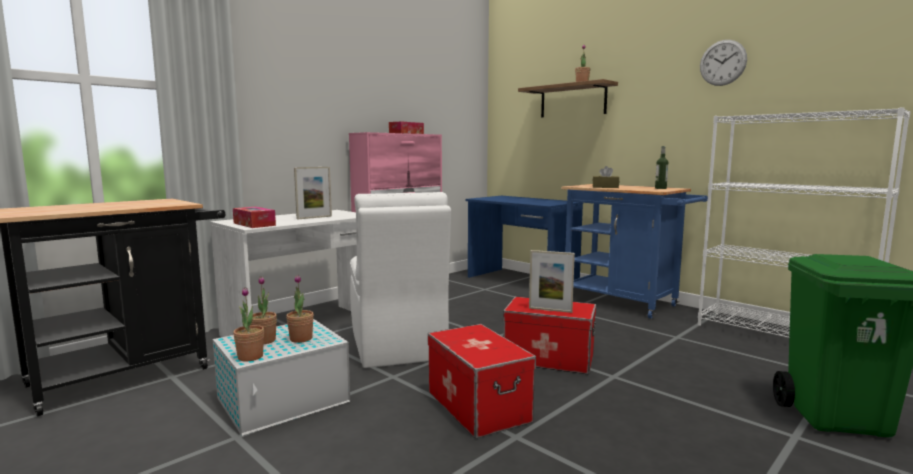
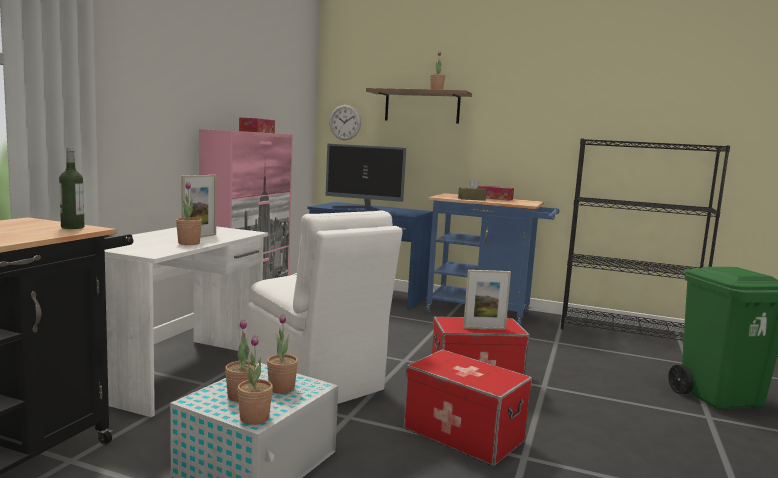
camera: 25 degrees left, 0 degrees up
(254, 224) = (146, 249): tissue box -> tissue box (494, 198)
(295, 221) = (189, 243): none -> potted plant
(513, 200) = (364, 209): none -> monitor
(660, 188) = (521, 201): bottle -> bottle (72, 227)
(722, 63) = (573, 88): wall clock -> wall clock (345, 122)
(783, 335) = (627, 332): white bookcase -> black bookcase

